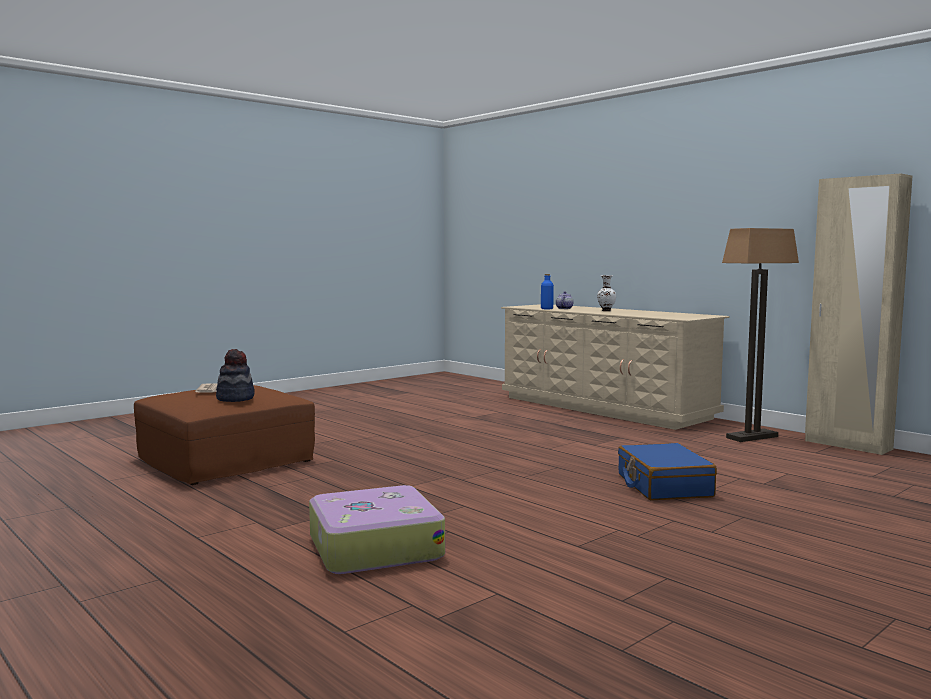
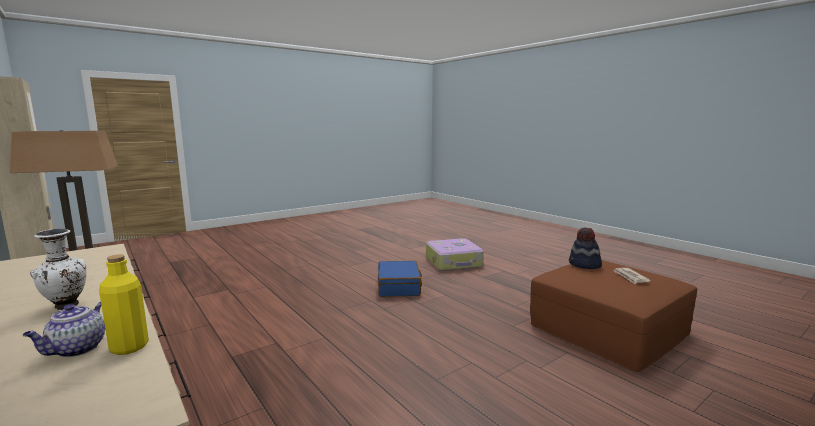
camera: 175 degrees left, 5 degrees up
(546, 309) = (129, 347): blue bottle -> yellow bottle
(663, 486) = (291, 289): blue suitcase -> blue suitcase (399, 286)

